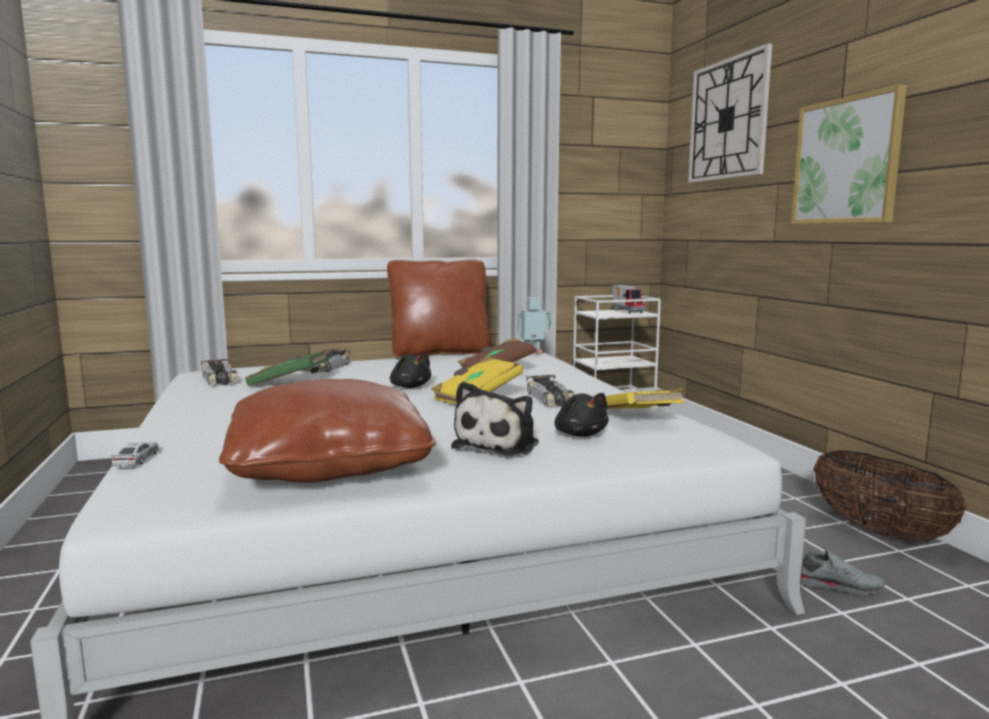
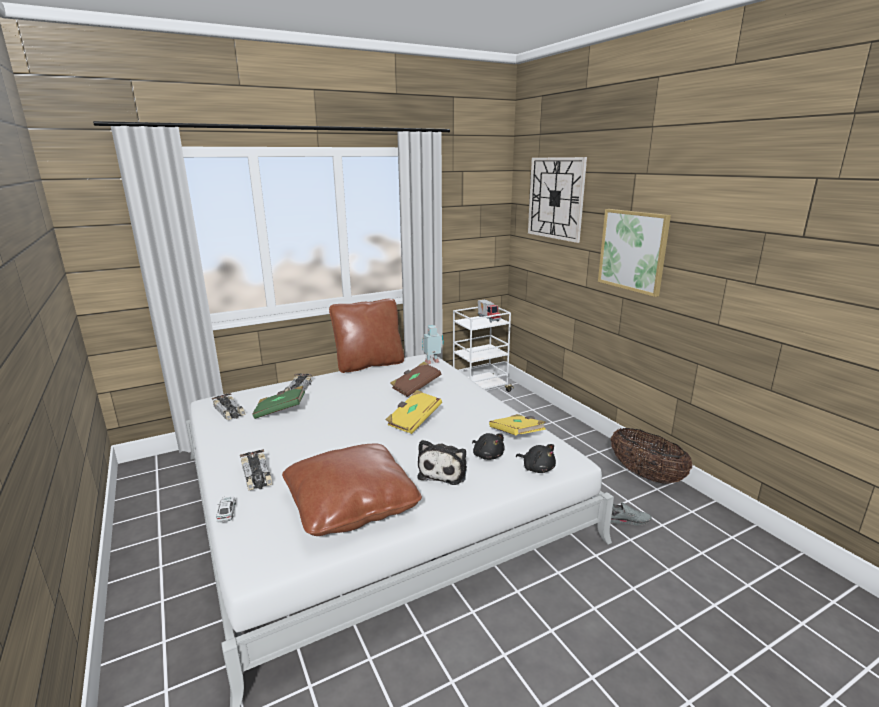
camera: 10 degrees left, 10 degrees up
(410, 387) = (365, 410): black plush toy -> black plush toy (537, 468)
(551, 399) = (459, 416): toy car -> toy car (257, 475)

